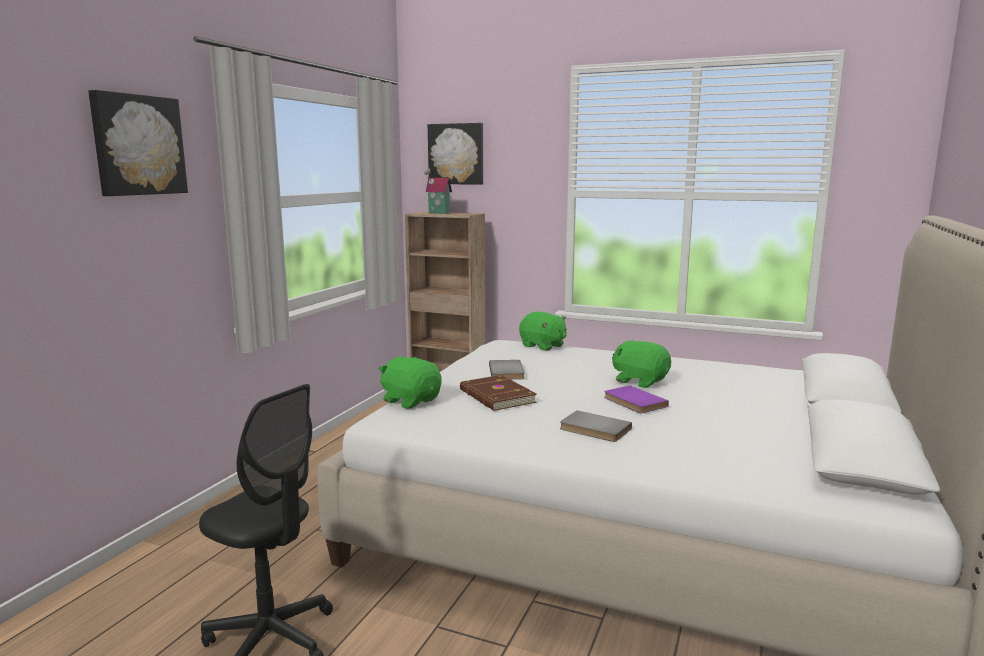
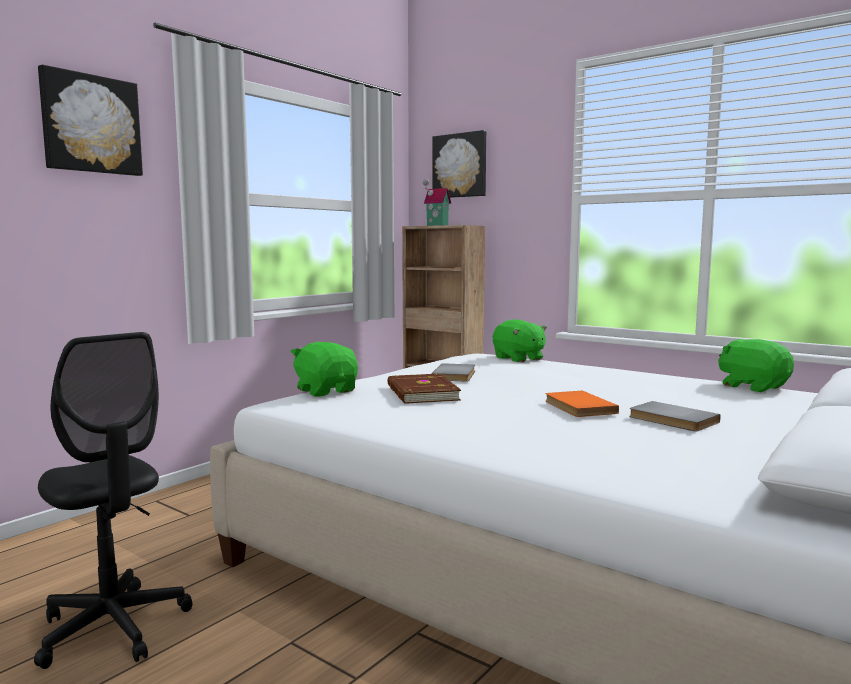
camera: 15 degrees right, 5 degrees down
(594, 429) = (504, 427): grey book -> grey book (671, 420)
(633, 402) = (577, 407): purple book -> orange book
(640, 381) = (604, 390): green plush toy -> green plush toy (753, 387)

